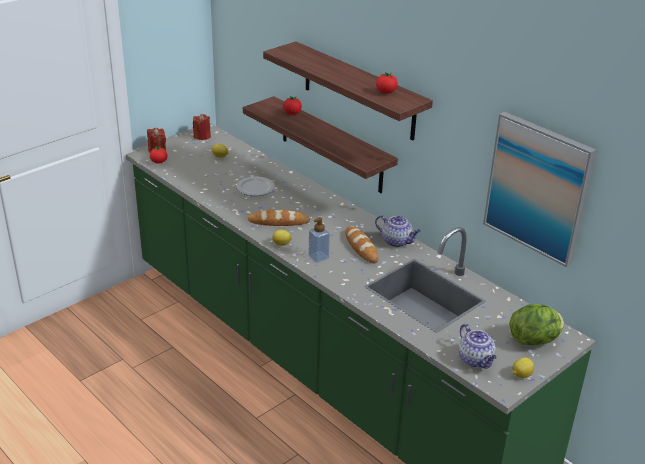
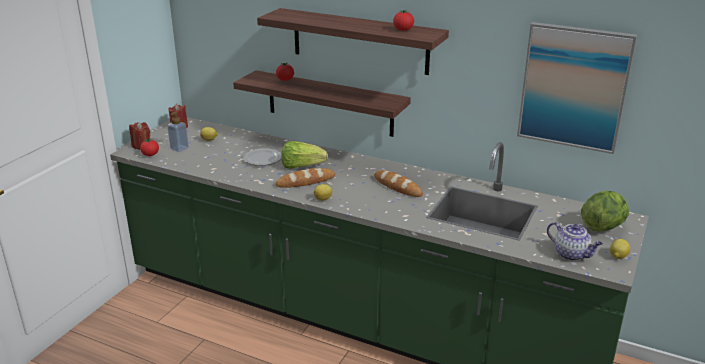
camera: 20 degrees left, 5 degrees down
(286, 204) = (301, 166): none -> lettuce
(318, 257) = (365, 202): soap dispenser -> soap dispenser (179, 148)
(397, 241) = (425, 176): teapot -> none

